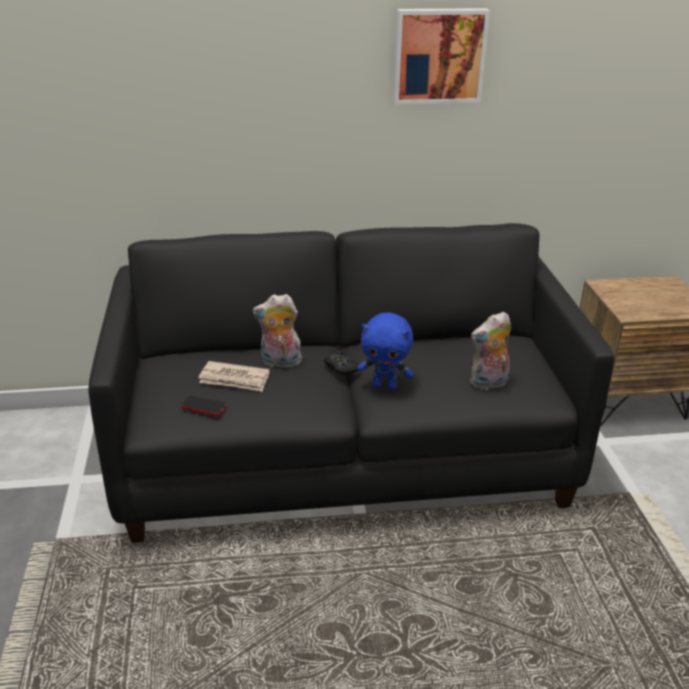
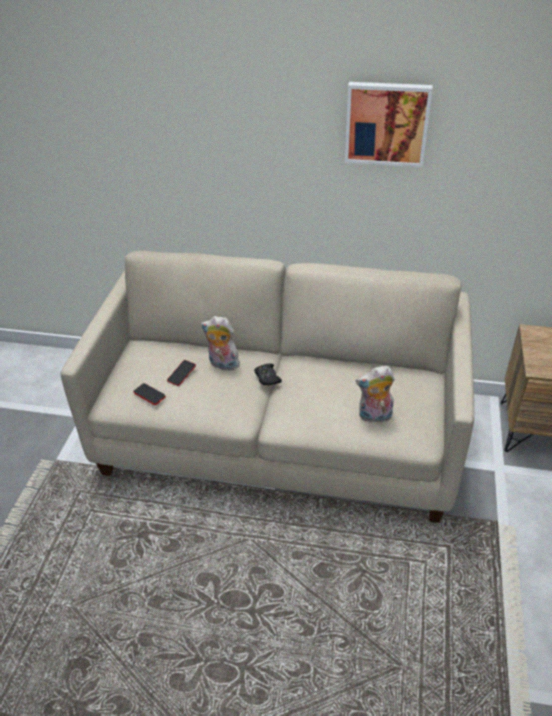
camera: 20 degrees right, 10 degrees up
(234, 379) = (181, 374): newspaper -> phone
(343, 455) = (279, 435): black sofa -> beige sofa
(385, 386) = (292, 402): blue plush toy -> none

